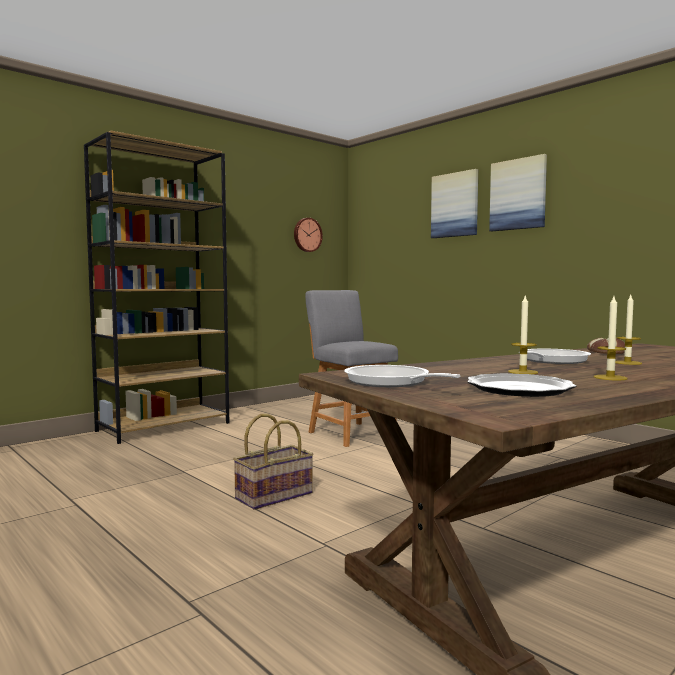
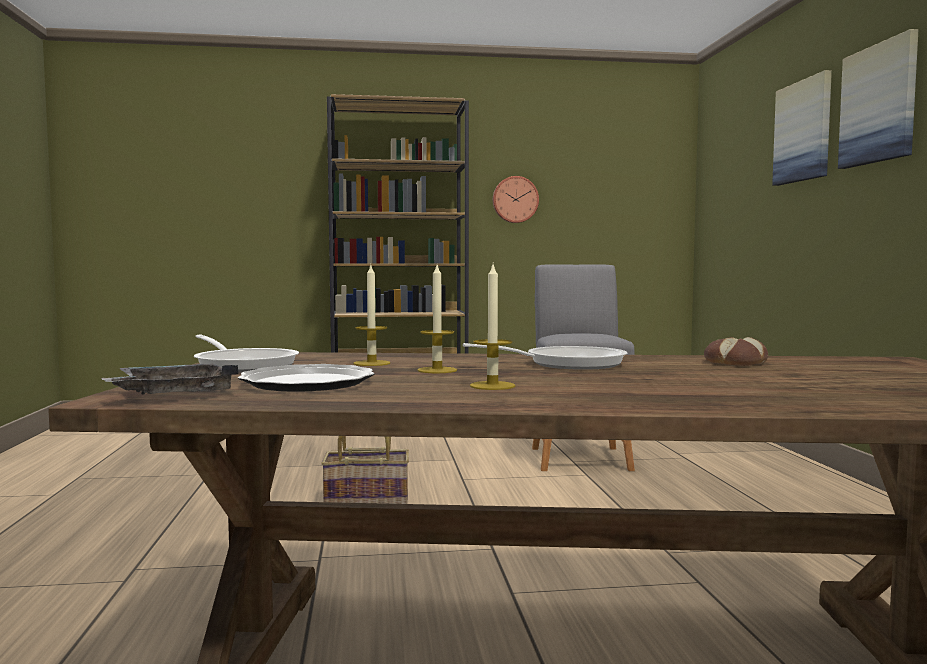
camera: 35 degrees right, 0 degrees up
(307, 235) = (622, 191): wall clock -> wall clock (515, 199)
(391, 382) = (243, 365): frying pan -> frying pan turned 135 degrees clockwise
(509, 408) = (173, 395): none -> grey tray
(627, 363) = (659, 375): candle -> candle (371, 363)

